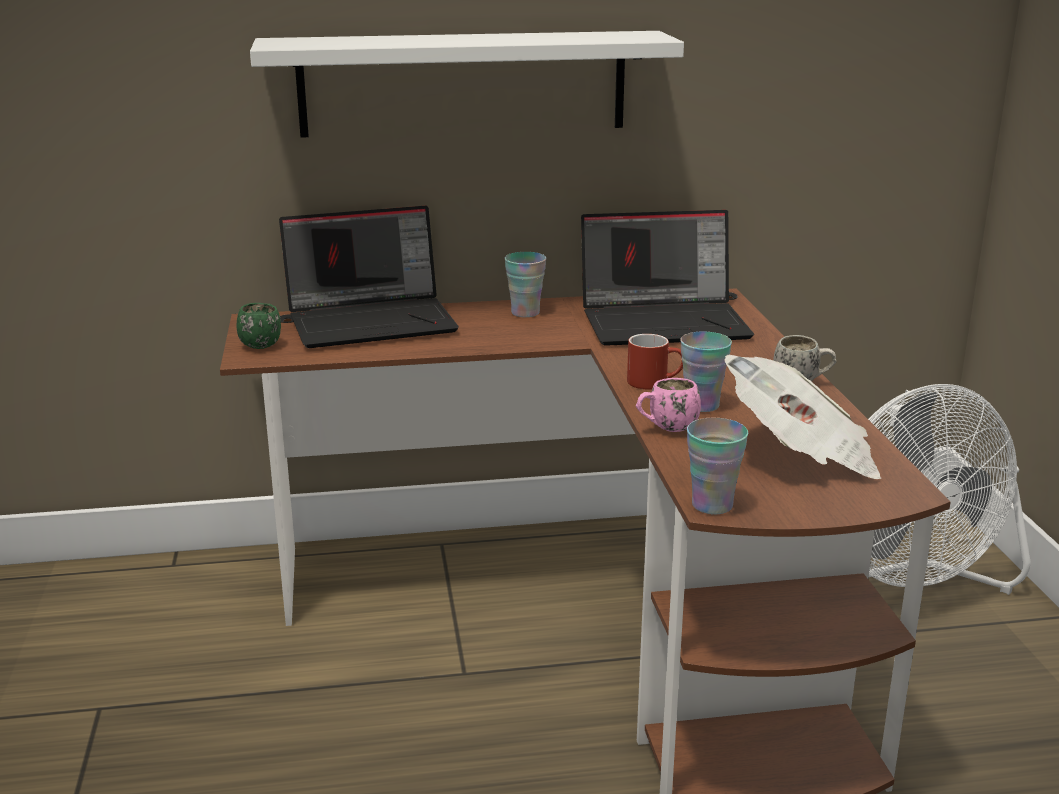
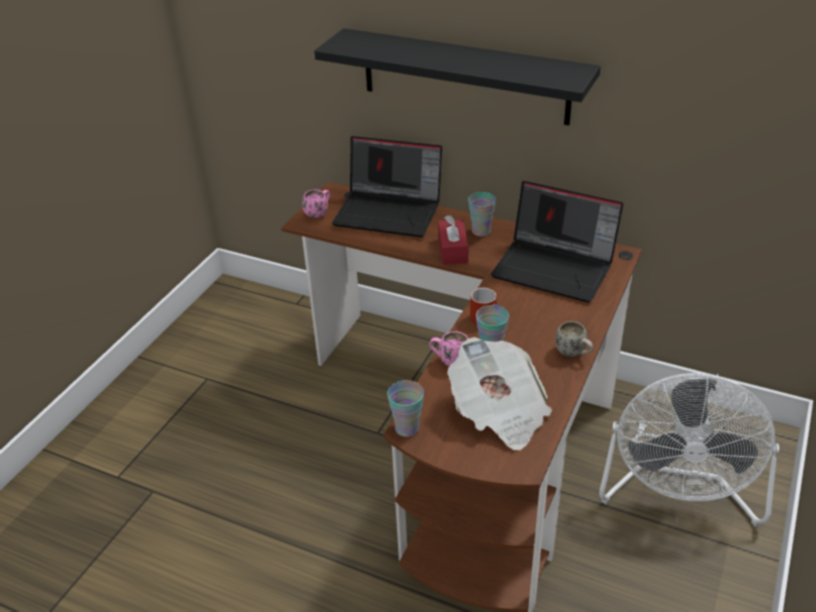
camera: 35 degrees right, 15 degrees up
(262, 343) = (319, 213): green mug -> pink mug
(463, 83) = (464, 76): white shelf -> black shelf
(513, 335) = (452, 250): none -> red tissue box

